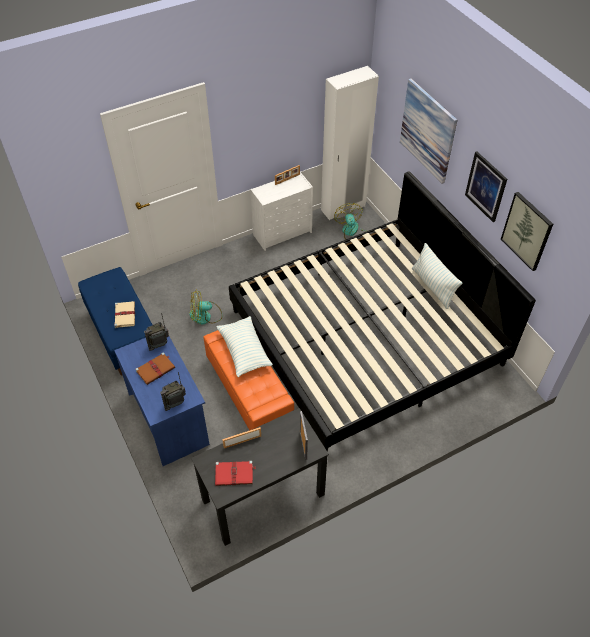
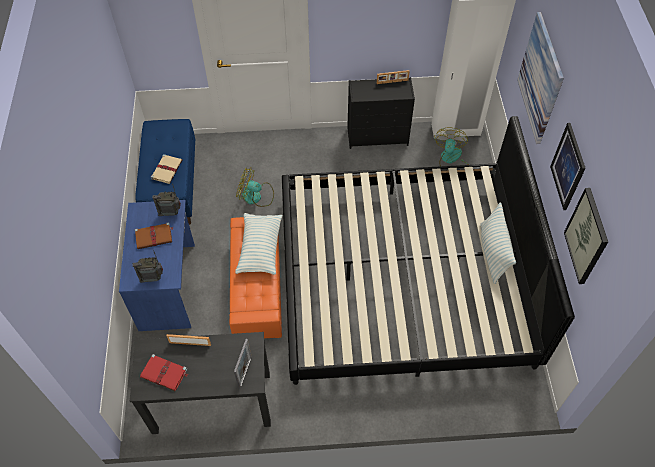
camera: 25 degrees right, 5 degrees up
(283, 233) = (378, 136): white dresser -> black dresser

